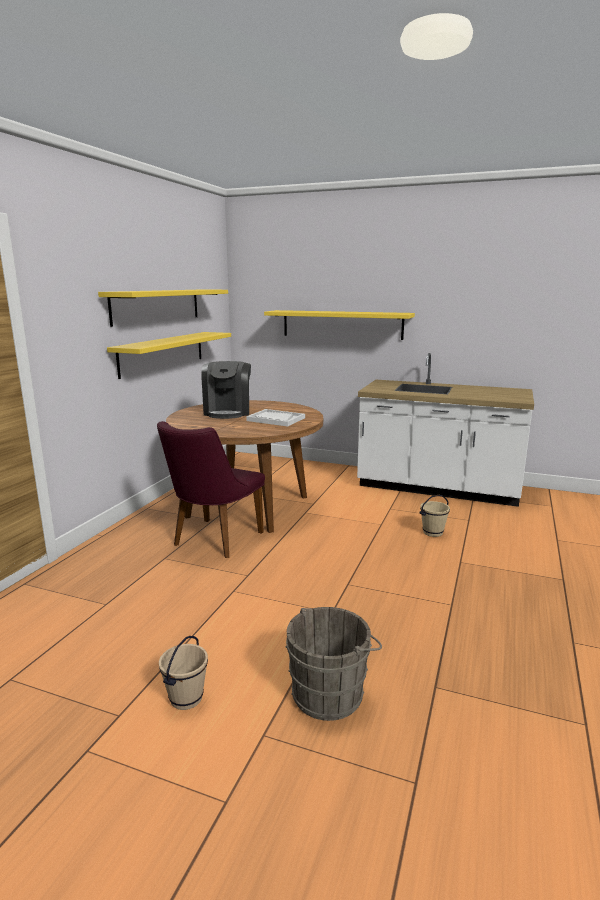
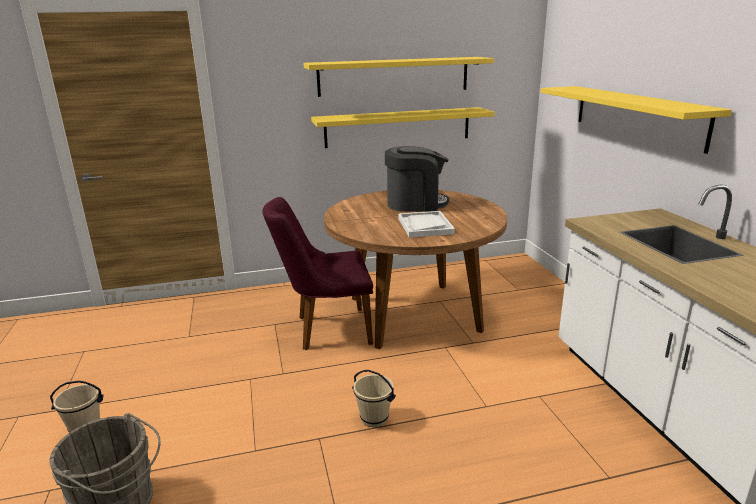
camera: 55 degrees right, 5 degrees up
(228, 412) = (415, 204): coffee machine -> coffee machine turned 150 degrees counterclockwise
(433, 533) = (519, 456): beige bucket -> beige bucket (374, 419)

